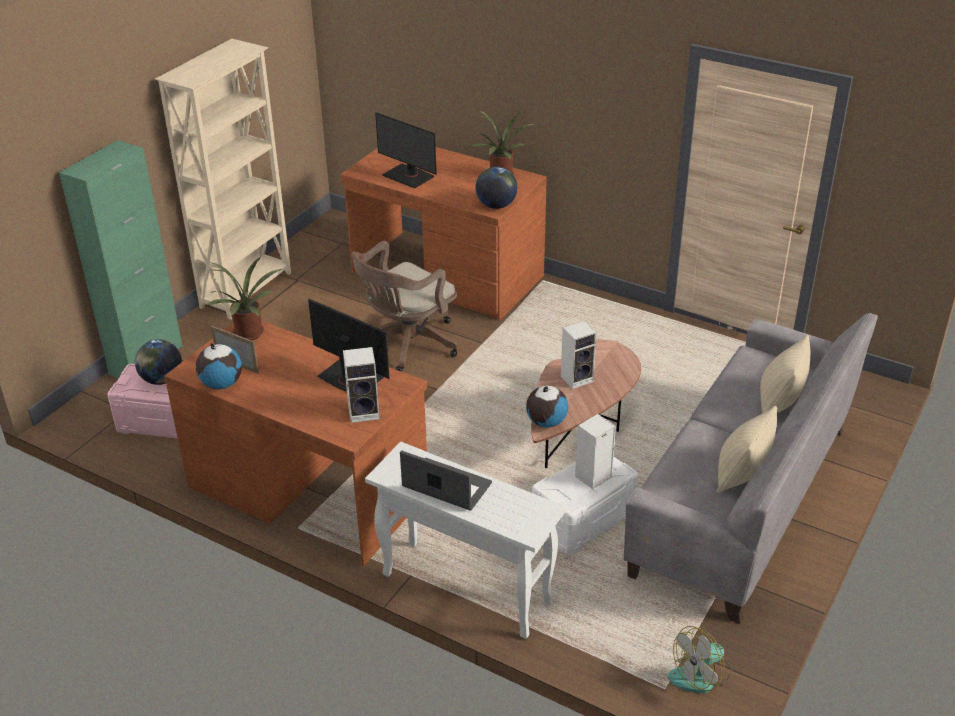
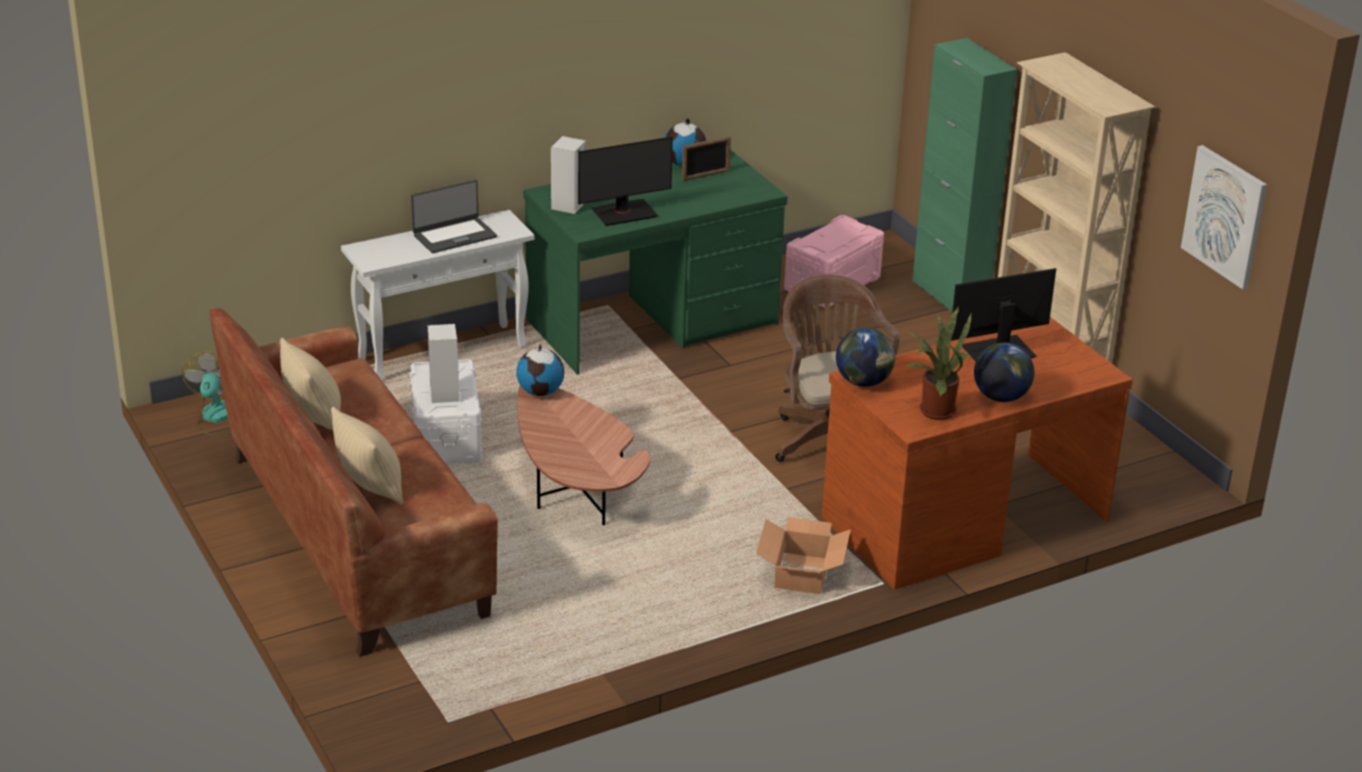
camera: 120 degrees right, 5 degrees down
(161, 380) = (840, 242): globe -> globe (1001, 397)
(249, 335) = (747, 189): potted plant -> none
(287, 56) = (1225, 216): none -> picture
(308, 488) = (654, 323): brown desk -> green desk
(564, 308) = (802, 573): none -> cardboard box
(577, 378) = (586, 436): speaker -> none
(742, 499) = (356, 534): grey sofa -> brown sofa

